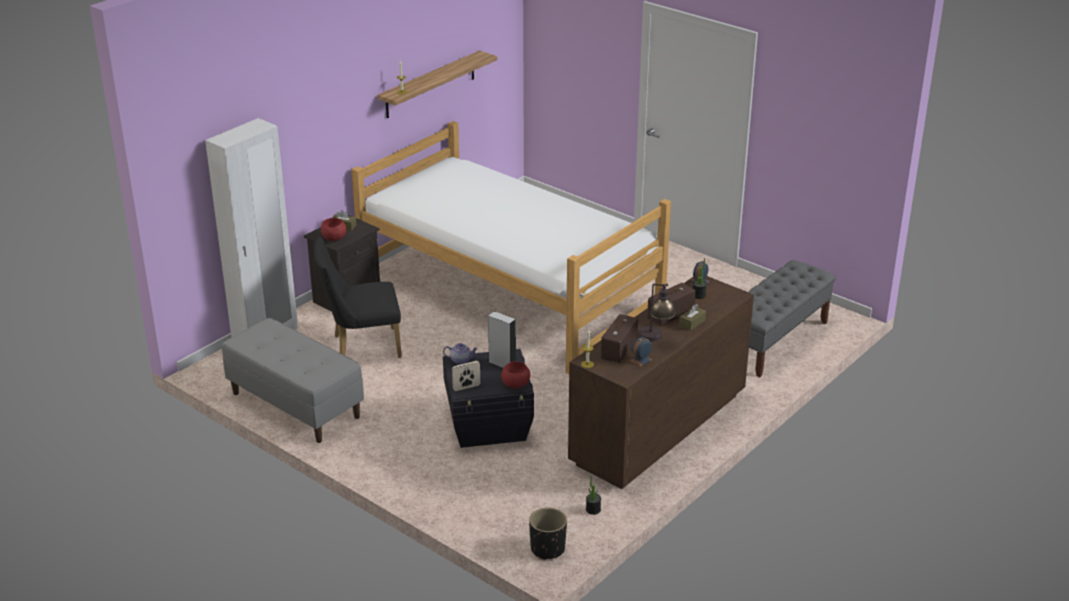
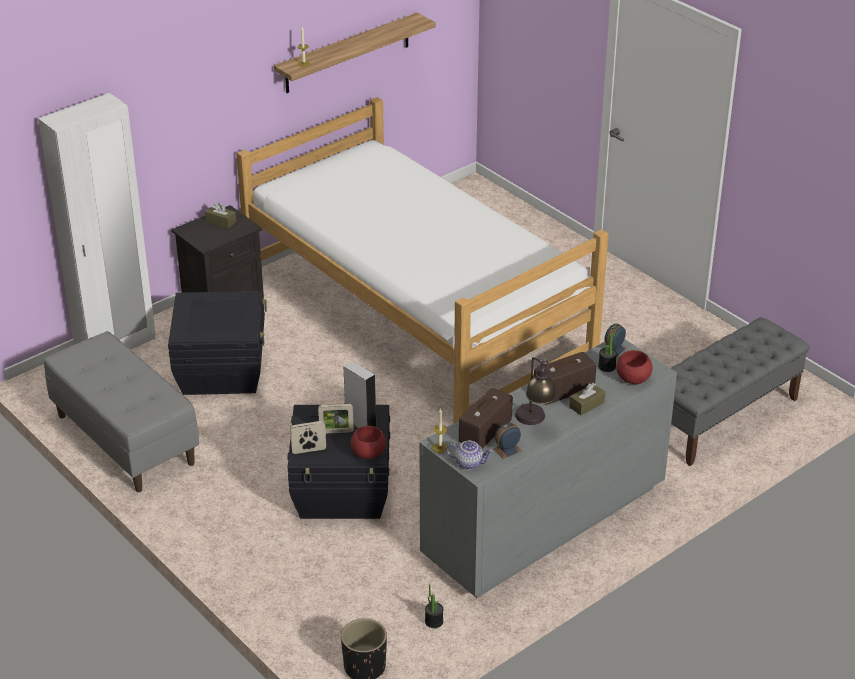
camera: 10 degrees right, 5 degrees up
(333, 238) = (204, 236): red bowl -> red bowl (632, 378)
(361, 346) = (222, 371): black chair -> black storage box
(461, 360) = (313, 413): teapot -> teapot (469, 463)
(484, 372) = (336, 431): none -> picture frame
(657, 430) = (543, 523): brown dresser -> grey dresser

